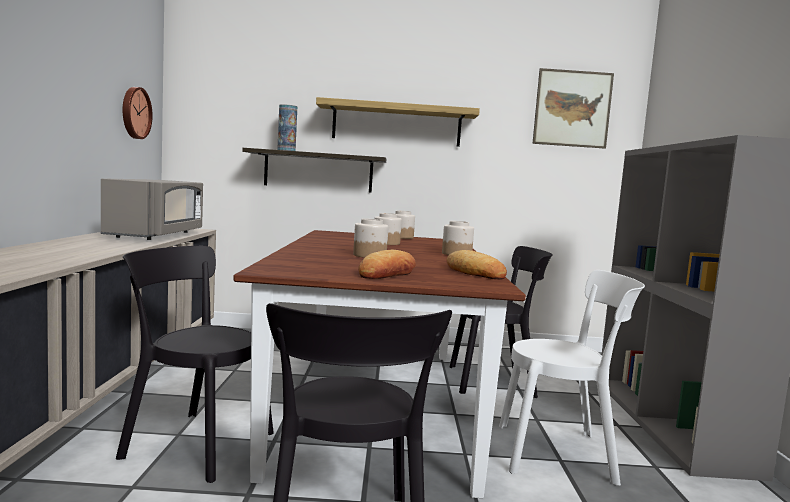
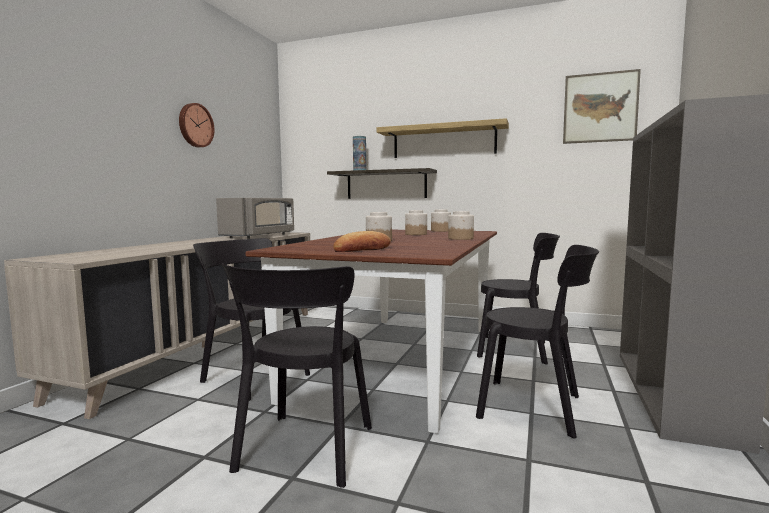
camera: 20 degrees right, 0 degrees up
(134, 113) = (255, 154): wall clock -> wall clock (195, 125)
(474, 272) = (442, 248): bread -> none
(561, 453) = (536, 408): white chair -> black chair

